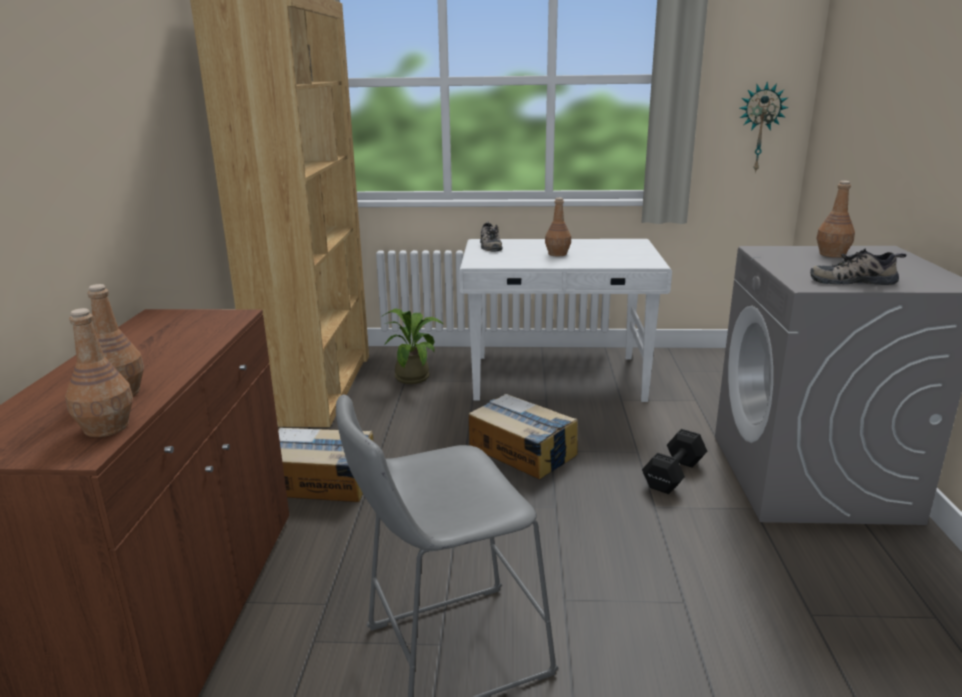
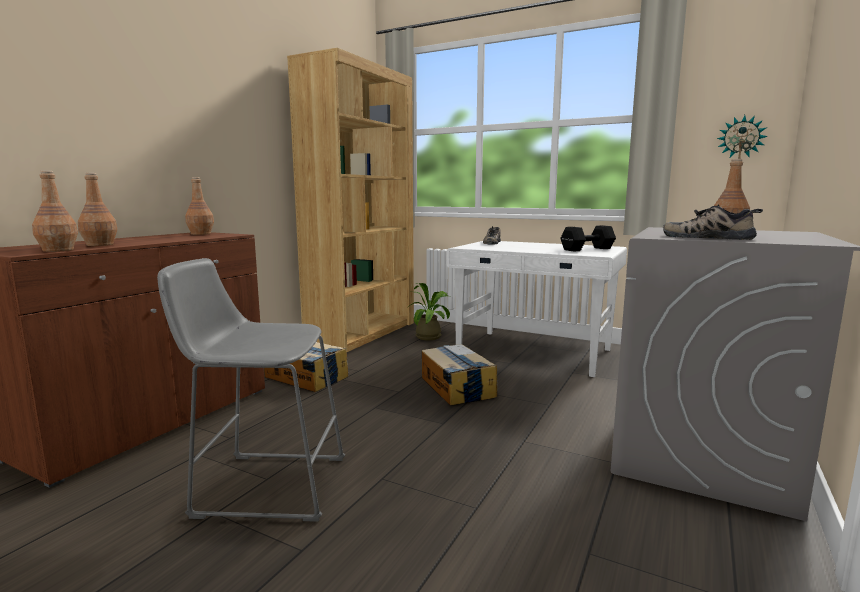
camera: 25 degrees right, 10 degrees down
(557, 254) = (532, 247): brown bottle -> brown bottle (200, 234)
(672, 475) = (563, 425): black dumbbell -> black dumbbell (586, 249)

